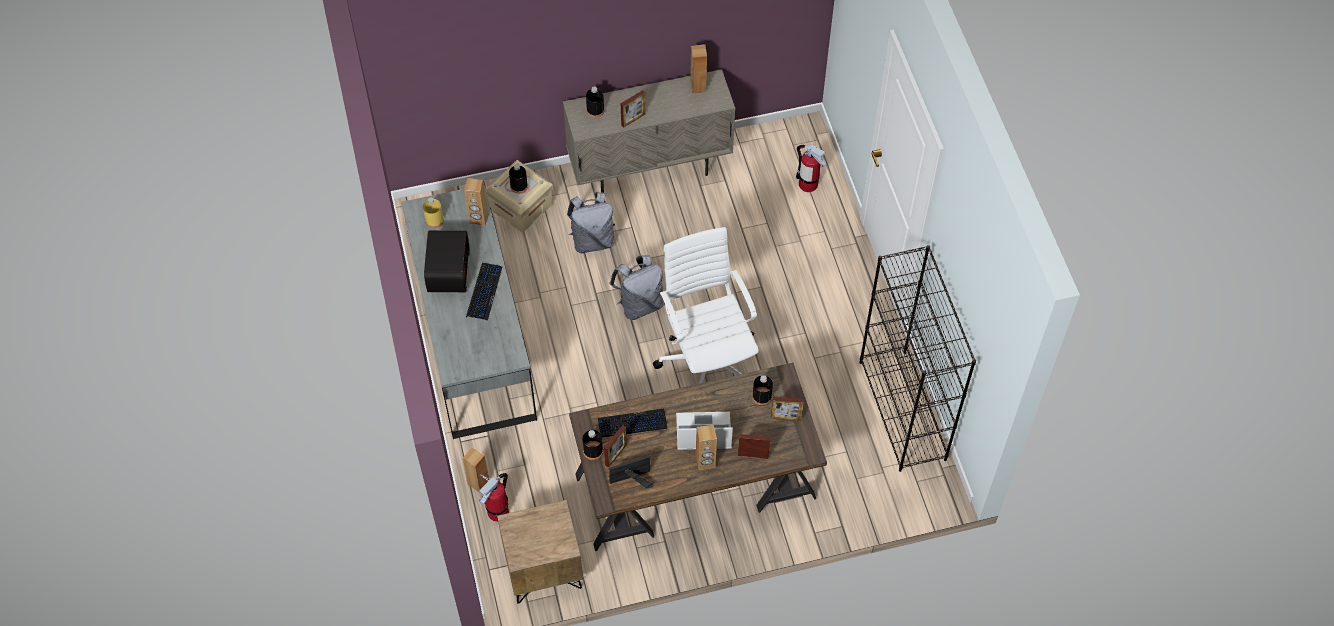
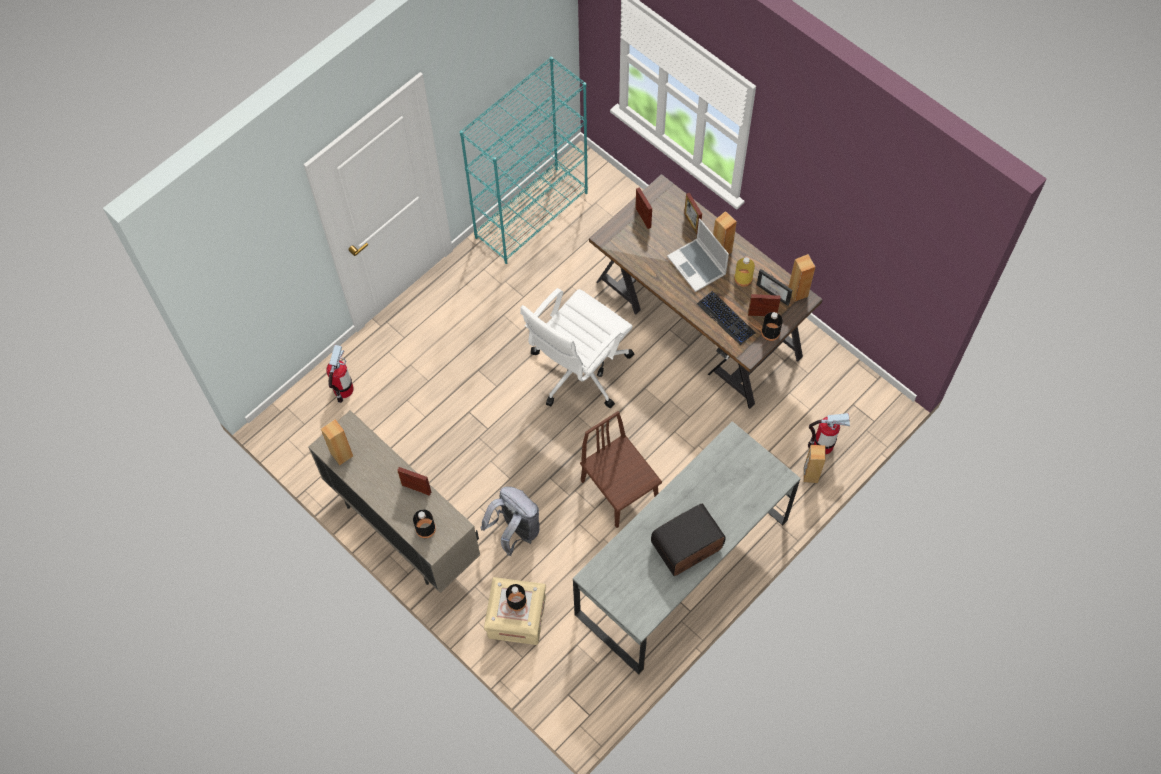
camera: 120 degrees left, 5 degrees up
(434, 220) = (641, 595): yellow bottle -> yellow bottle (743, 278)
(478, 218) = (614, 557): brown speaker -> brown speaker (798, 292)
(484, 292) = (687, 502): keyboard -> none
(543, 571) = (845, 382): brown nightstand -> none
(573, 331) = (619, 490): none -> brown chair
(639, 304) = (557, 453): grey backpack -> none
(761, 396) = (636, 243): black bottle -> none
(903, 411) = (531, 214): black bookcase -> turquoise bookcase

